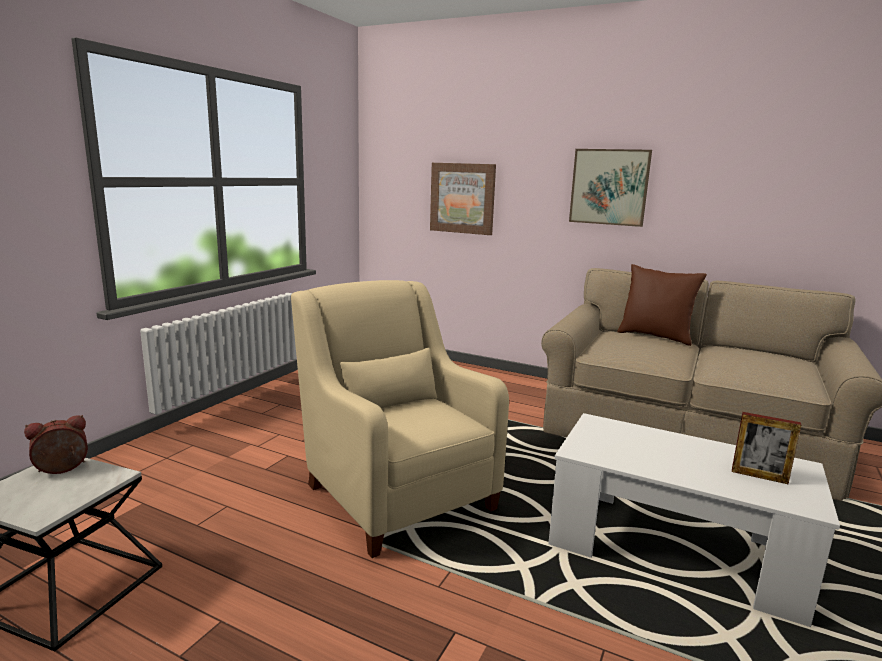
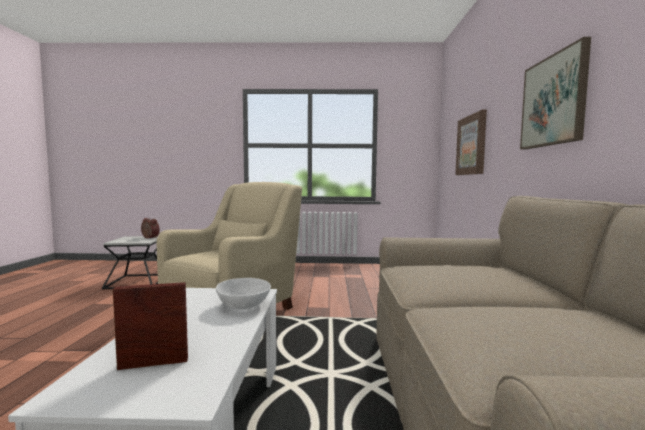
camera: 65 degrees right, 10 degrees down
(633, 432) = (244, 305): none -> white bowl
(655, 336) = (524, 278): brown pillow -> none
(759, 476) = (153, 363): picture frame -> picture frame turned 75 degrees clockwise

